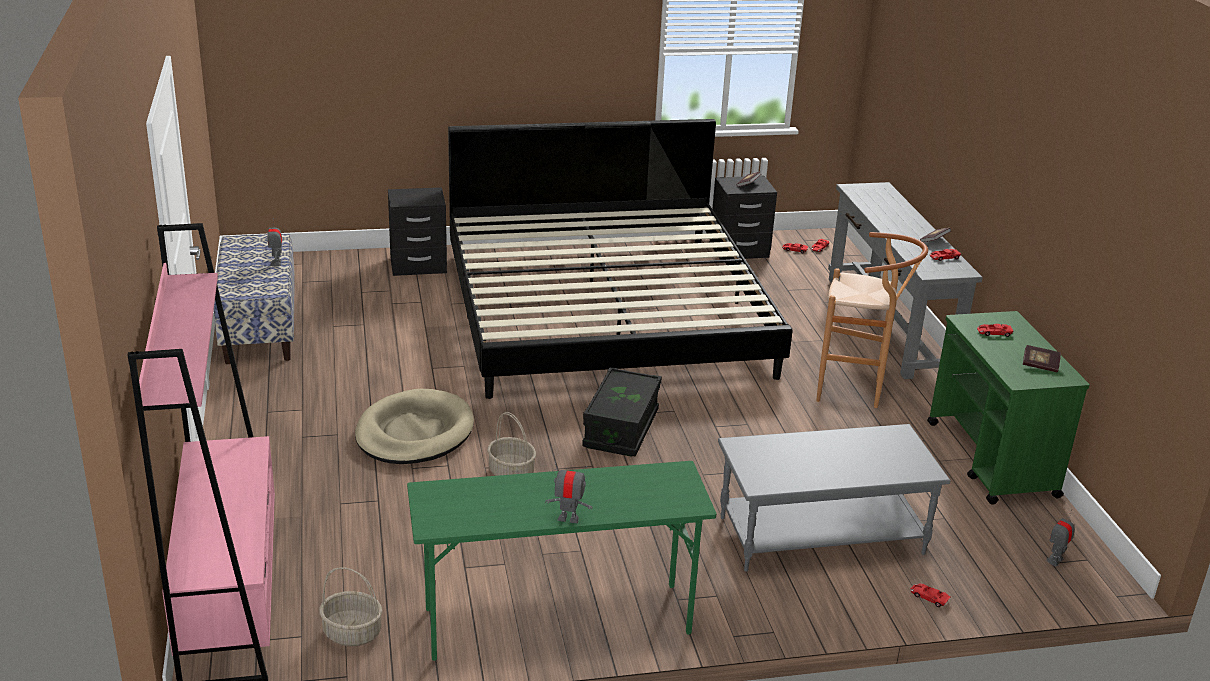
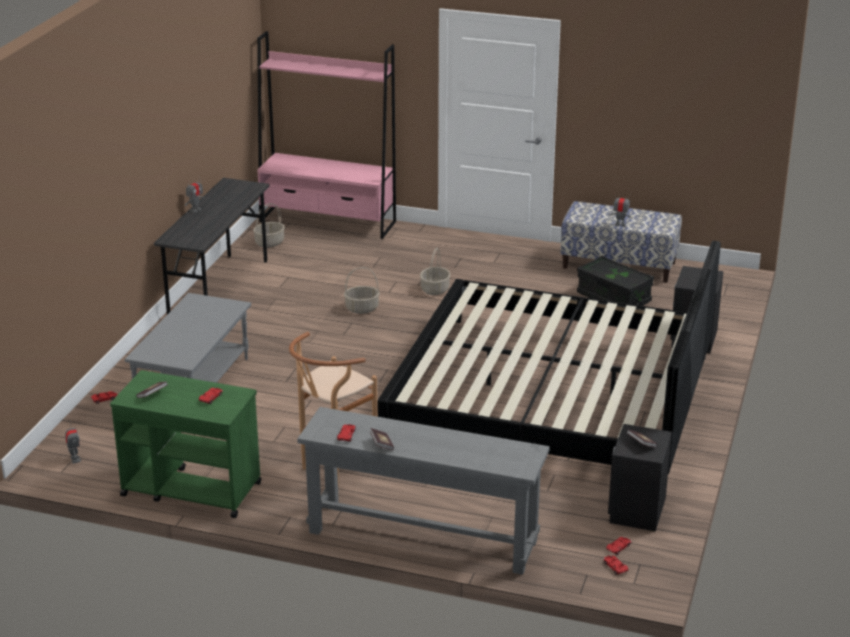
camera: 120 degrees right, 0 degrees up
(414, 433) = (434, 289): beige dog bed -> basket
(556, 622) = (218, 289): green desk -> grey desk
(621, 429) = (374, 356): black storage box -> black storage box (613, 297)

